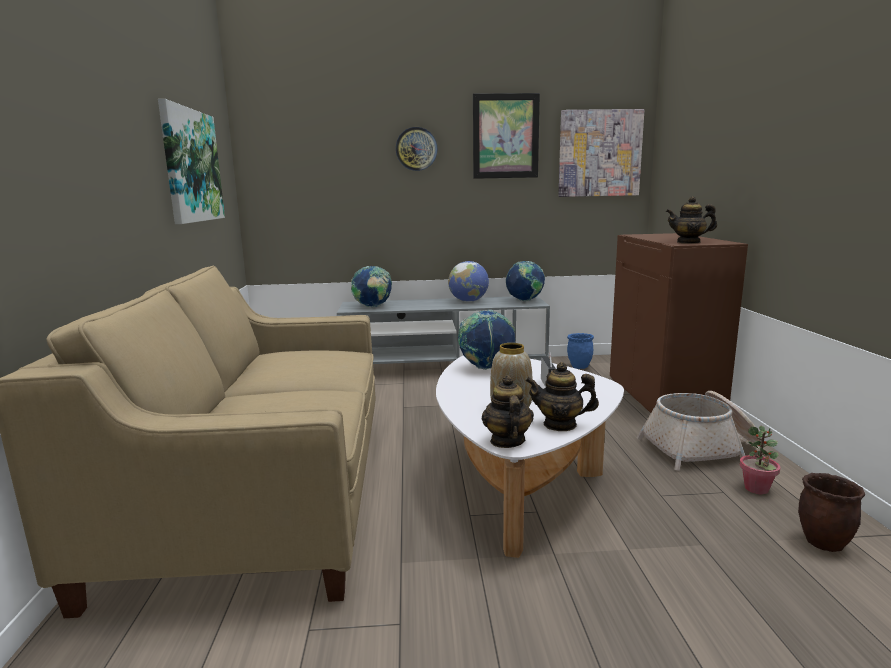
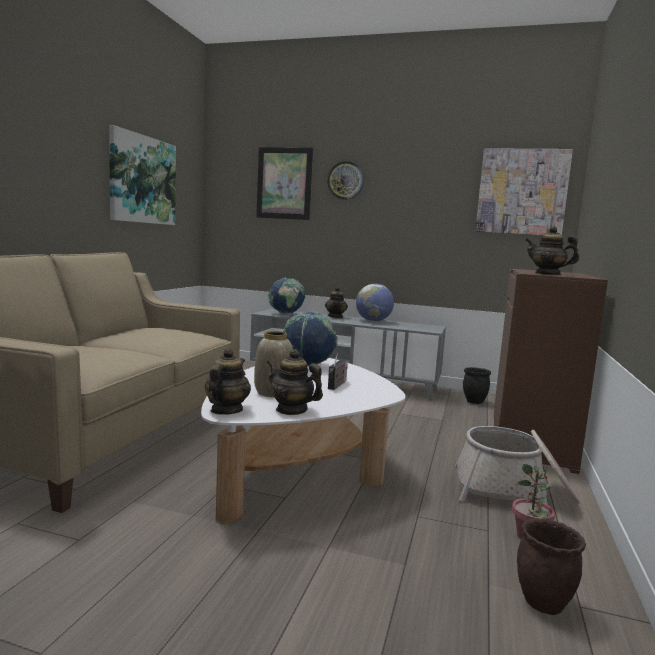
camera: 20 degrees right, 5 degrees down
(425, 302) = (335, 317): none -> teapot
(505, 136) = (427, 172): picture -> picture (284, 183)
(525, 301) = (425, 327): globe -> none
(579, 367) = (474, 401): blue planter -> black planter

